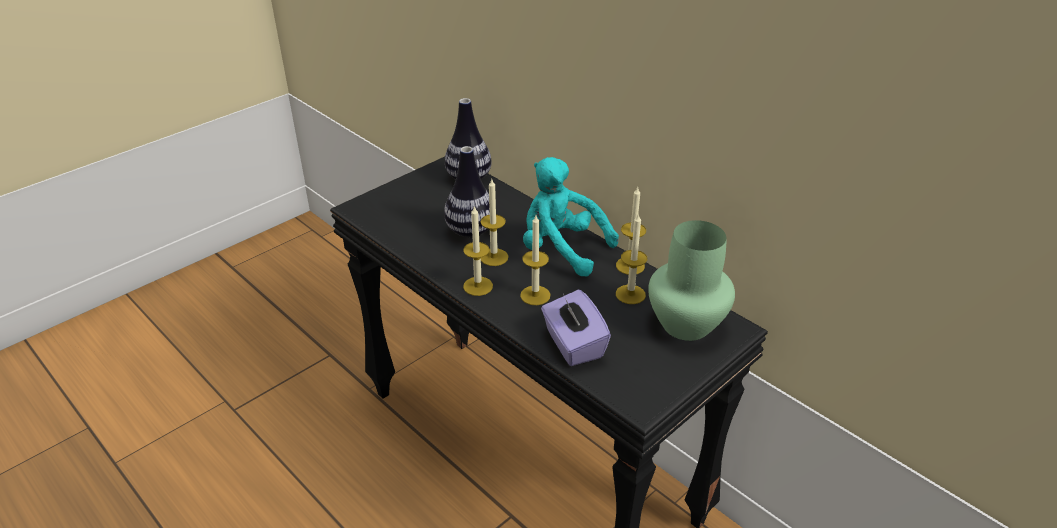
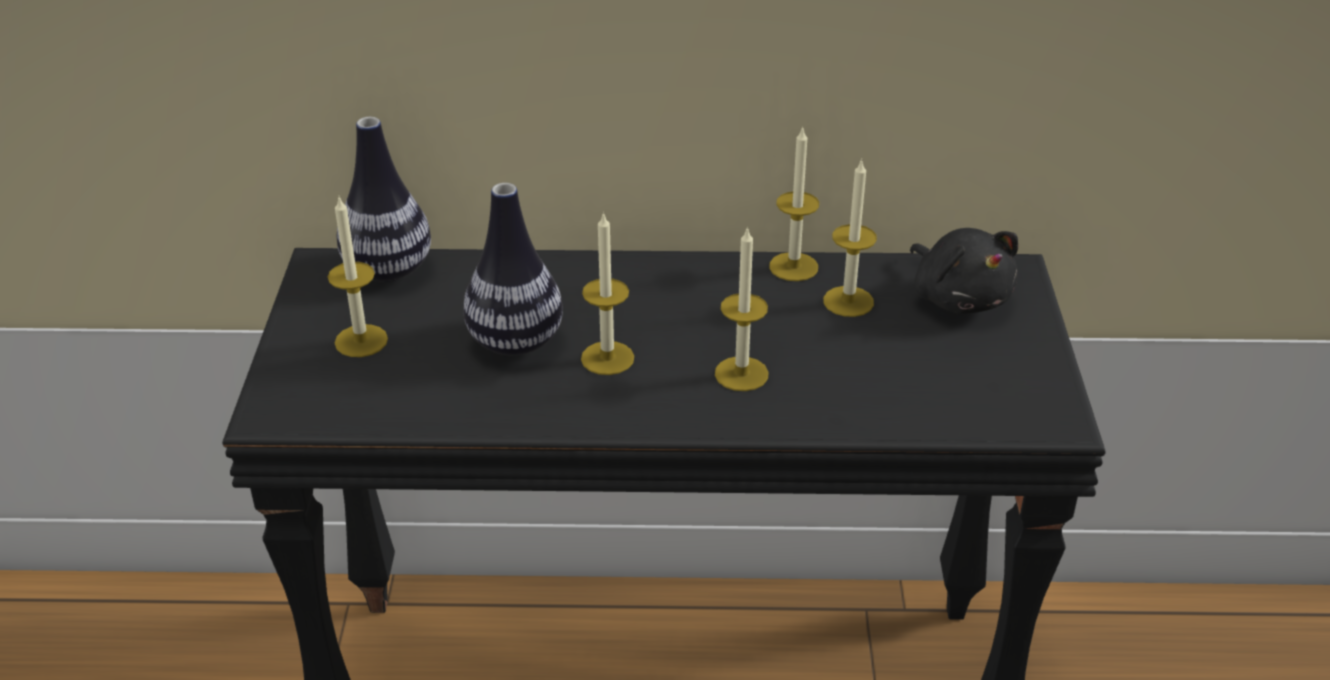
camera: 45 degrees left, 0 degrees up
(478, 286) = (649, 409): candle -> candle (361, 341)
(561, 249) = (679, 295): turquoise plush toy -> none
(573, 344) = (882, 404): purple tissue box -> none
(687, 323) = (959, 297): green vase -> black plush toy

